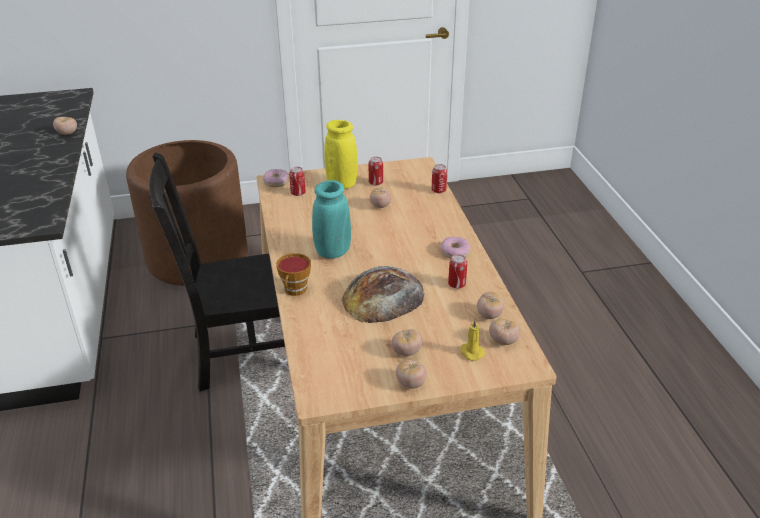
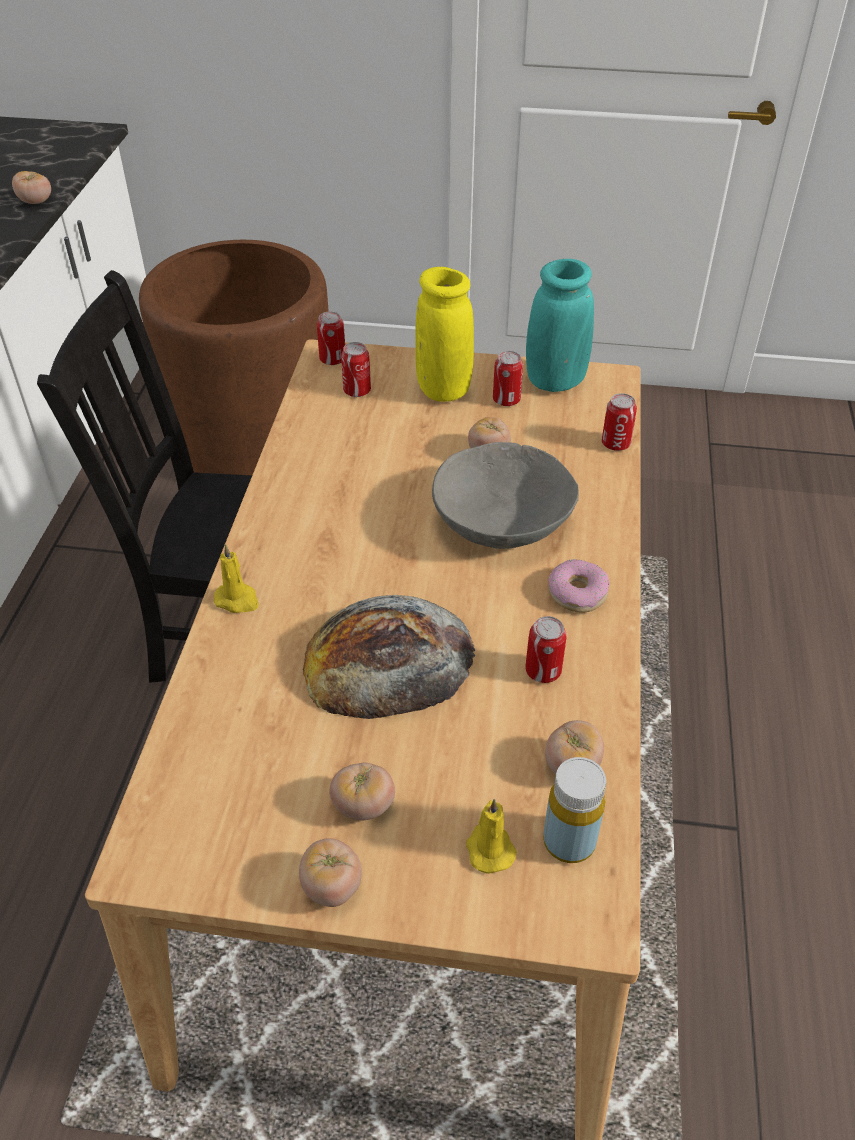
camera: 20 degrees right, 10 degrees up
(276, 182) = (332, 359): donut -> can
(295, 291) = (238, 600): cup -> yellow candle
(333, 252) = (350, 532): turquoise vase -> turquoise vase (555, 381)
(403, 232) = (501, 521): none -> grey bowl
(503, 341) = (569, 841): tomato -> yellow bottle

